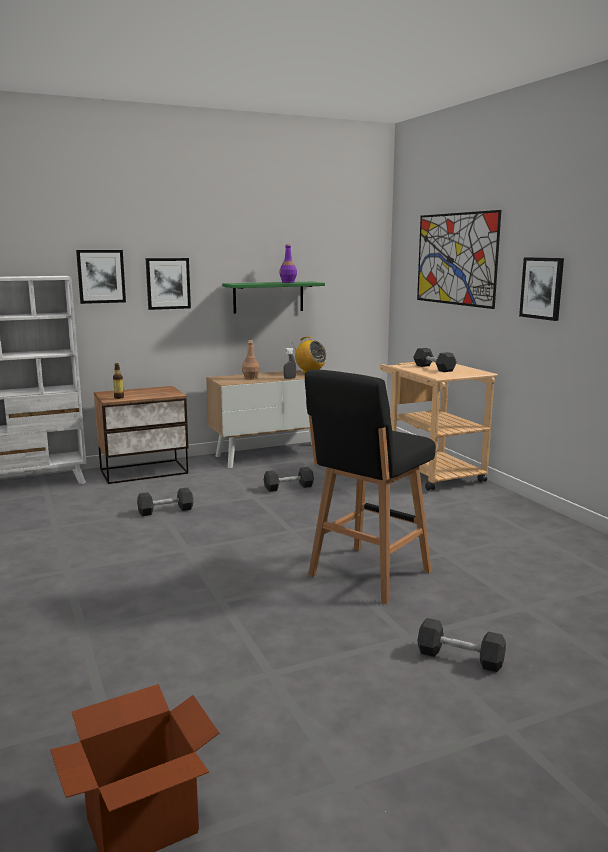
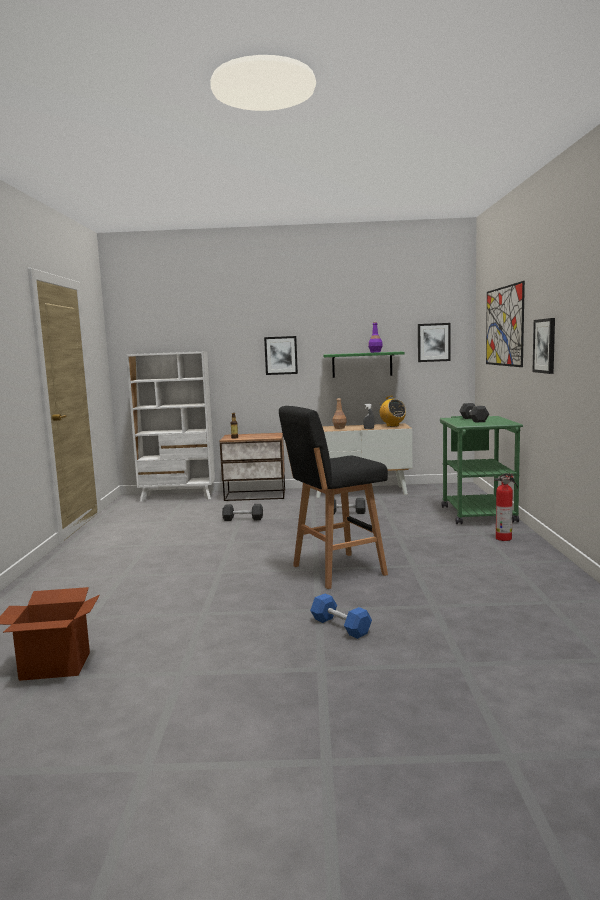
camera: 25 degrees right, 5 degrees down
(101, 276) = (232, 351): picture -> picture (433, 342)
(430, 472) = (475, 512): beige cart -> green cart
(460, 658) = (340, 626): black dumbbell -> blue dumbbell
(495, 504) = (505, 538): none -> fire extinguisher

